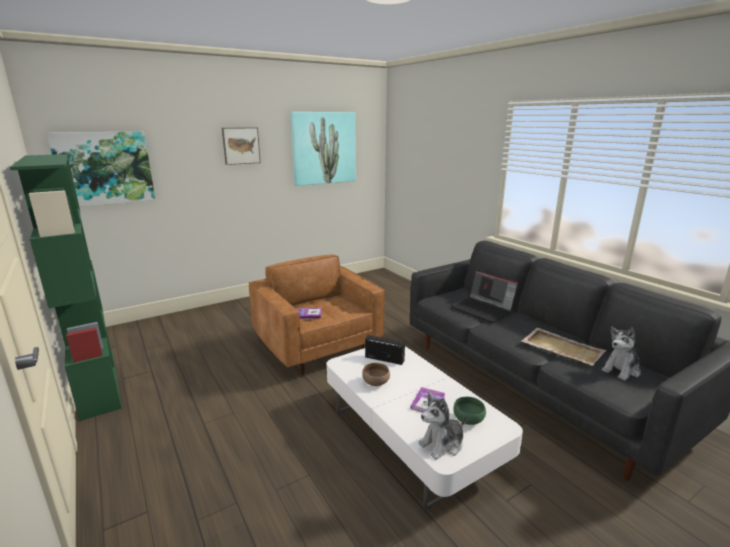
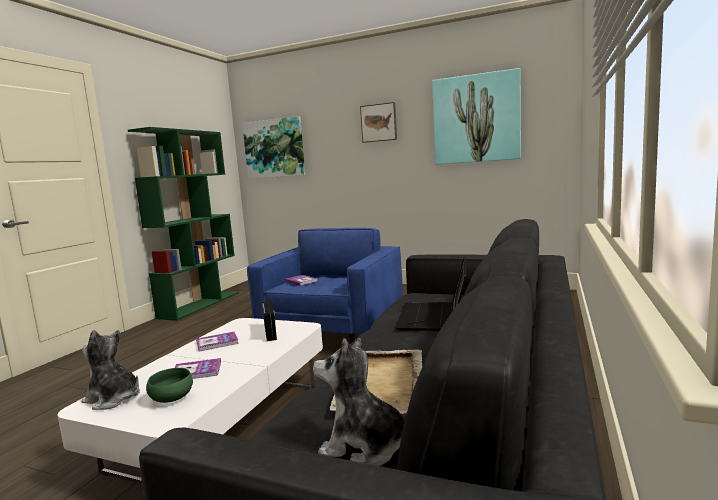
camera: 55 degrees right, 10 degrees down
(317, 348) = (334, 332): brown armchair -> blue armchair
(376, 382) = (217, 343): brown bowl -> book

